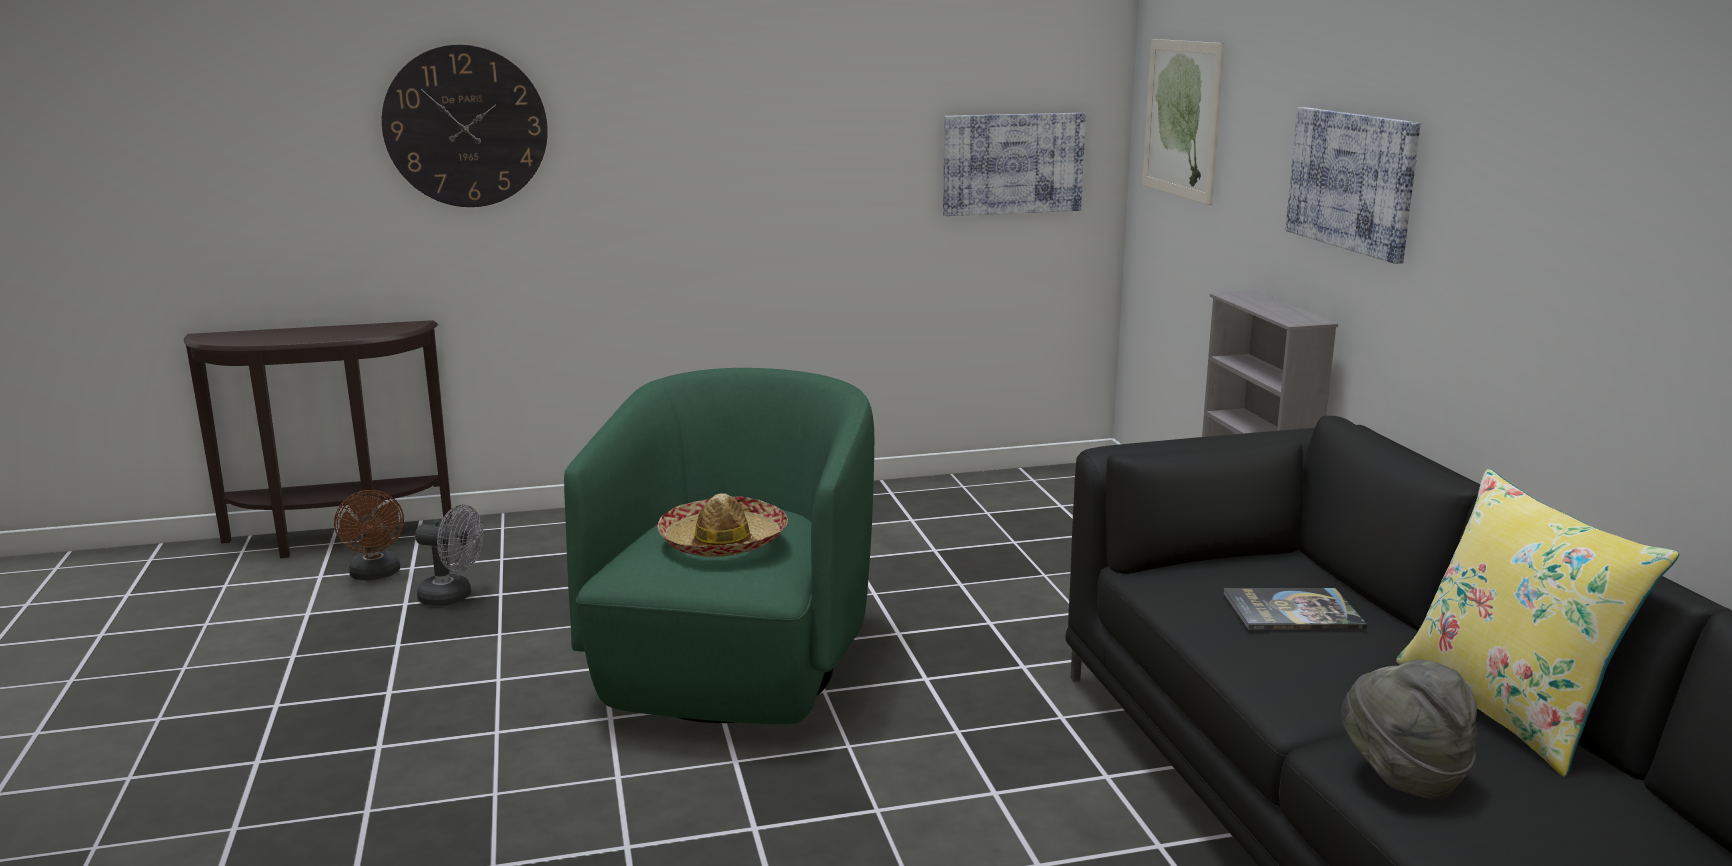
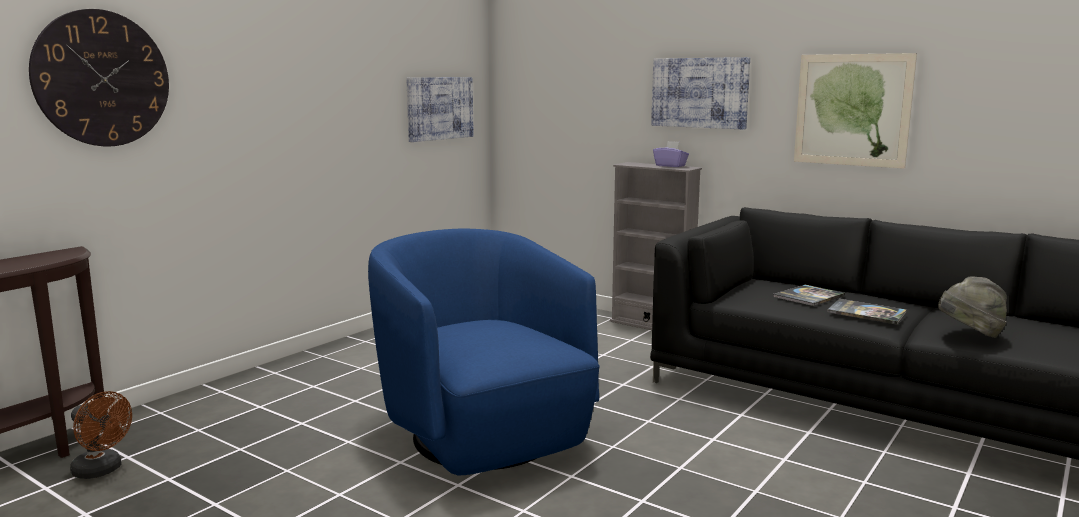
camera: 40 degrees left, 5 degrees down
(453, 597) = (204, 462): grey fan -> none
(723, 542) = (507, 336): hat -> none
(735, 670) = (484, 435): green armchair -> blue armchair
(1182, 119) = (542, 76): picture -> picture (852, 110)
(1288, 311) = (670, 166): none -> purple tissue box
(1316, 672) = (866, 313): none -> book
(1507, 709) = (937, 307): yellow pillow -> none

